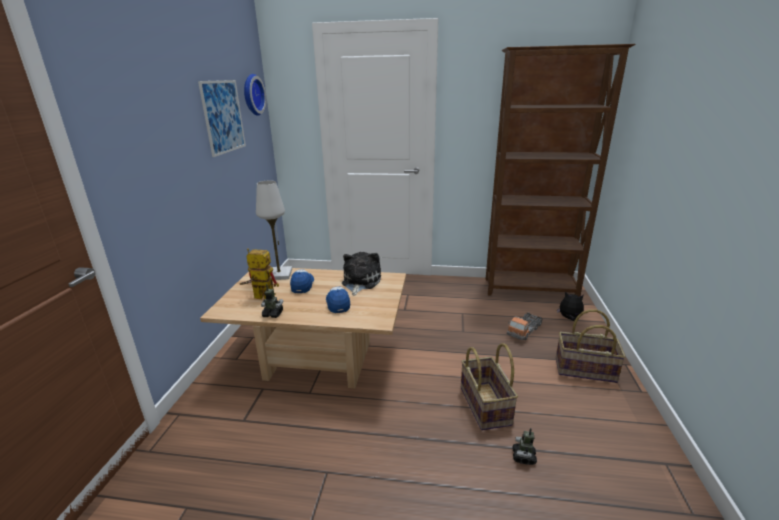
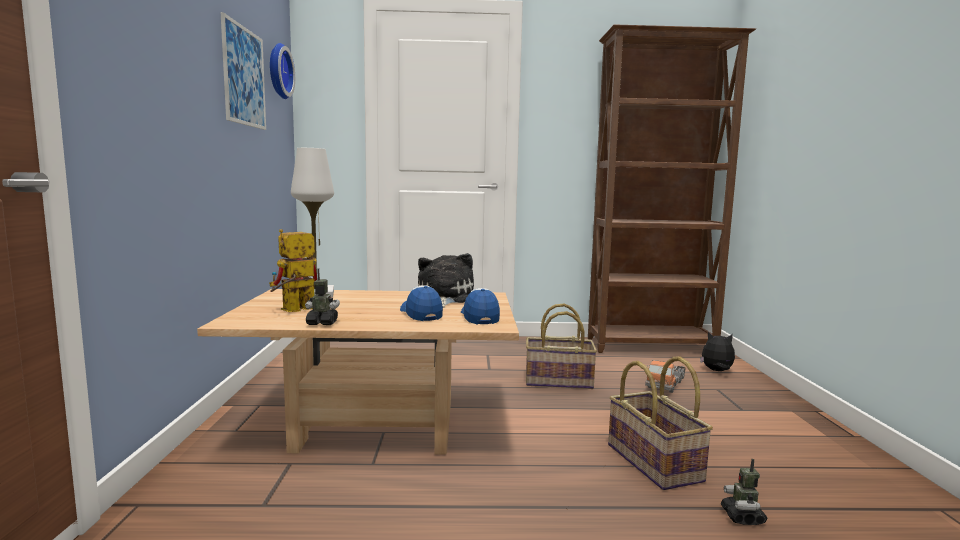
camera: 10 degrees left, 15 degrees down
(259, 297) = (293, 310): toy robot -> toy robot turned 45 degrees counterclockwise
(302, 285) = (357, 301): cap -> cap (479, 317)
(584, 370) = (768, 419): basket -> basket (558, 381)

